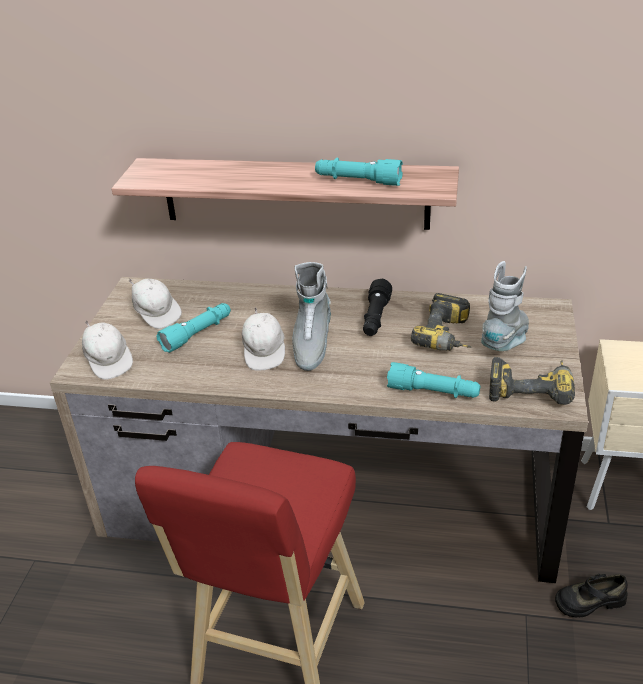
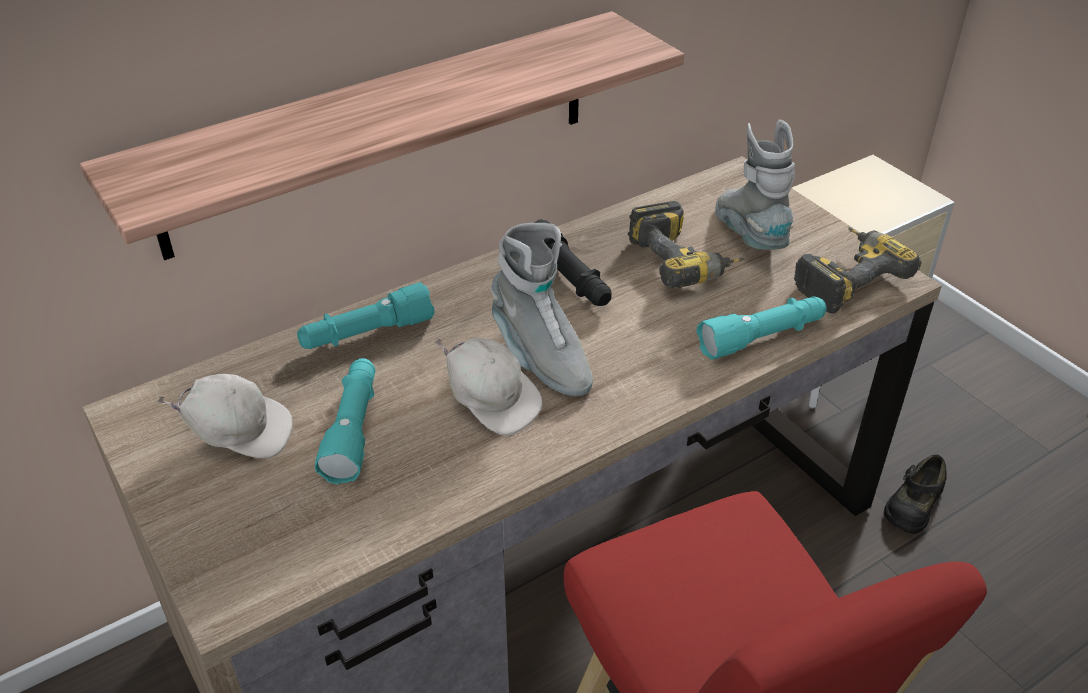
camera: 45 degrees left, 5 degrees up
(109, 361) = (264, 554): white cap -> none
(358, 181) = (523, 73): turquoise flashlight -> turquoise flashlight (367, 334)

